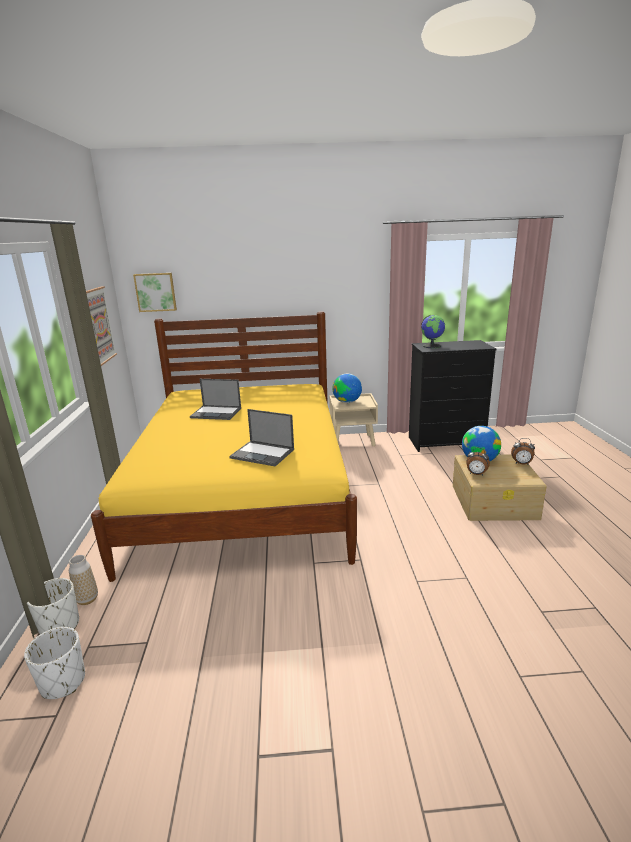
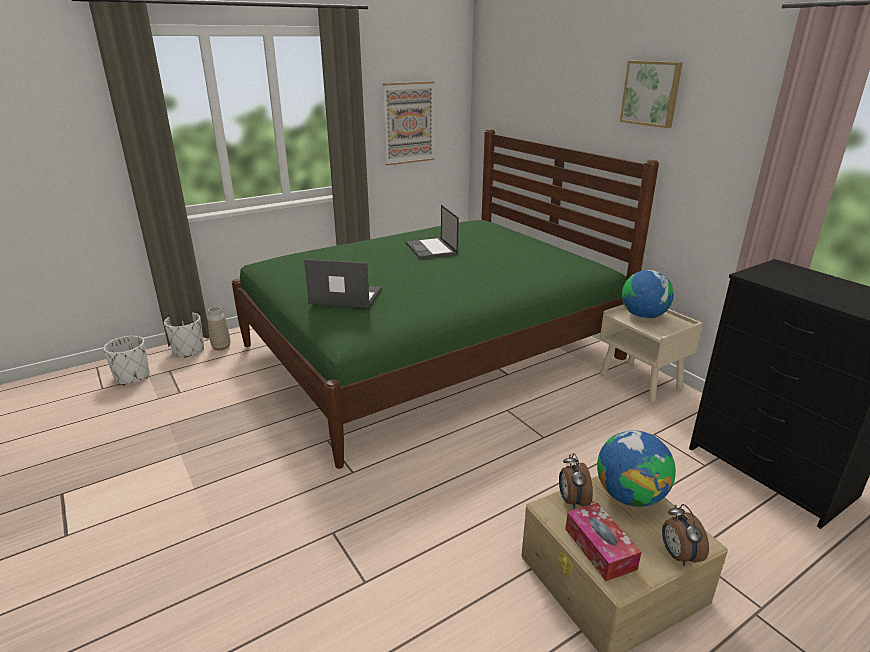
camera: 60 degrees right, 5 degrees up
(155, 292) = (498, 96): picture -> picture (651, 93)
(244, 492) = (430, 352): yellow bed -> green bed
(263, 454) = (345, 296): laptop -> laptop turned 105 degrees clockwise
(432, 346) = (786, 275): globe -> none
(511, 478) = (600, 548): none -> tissue box

